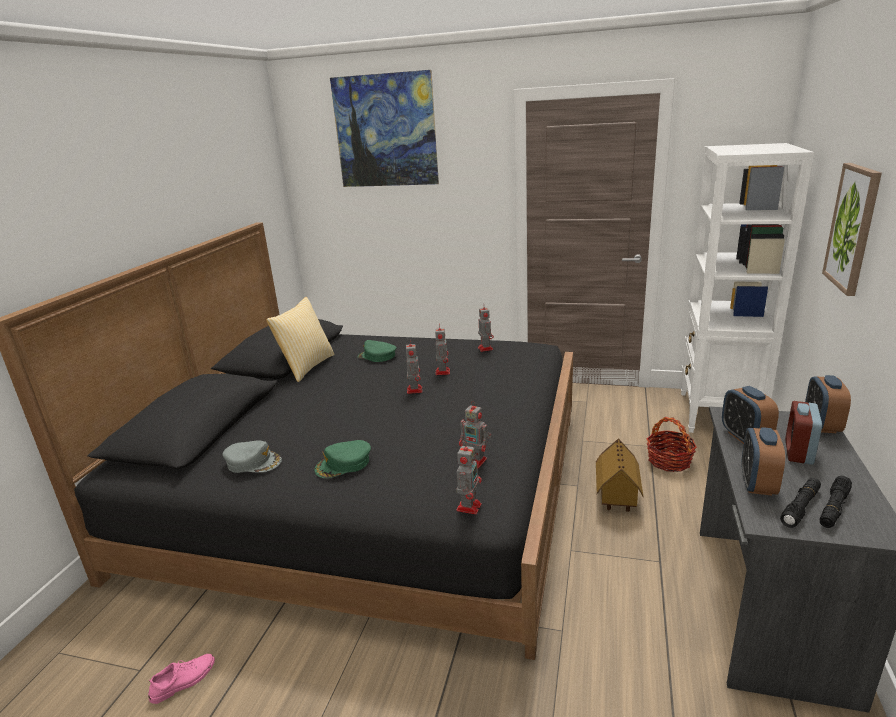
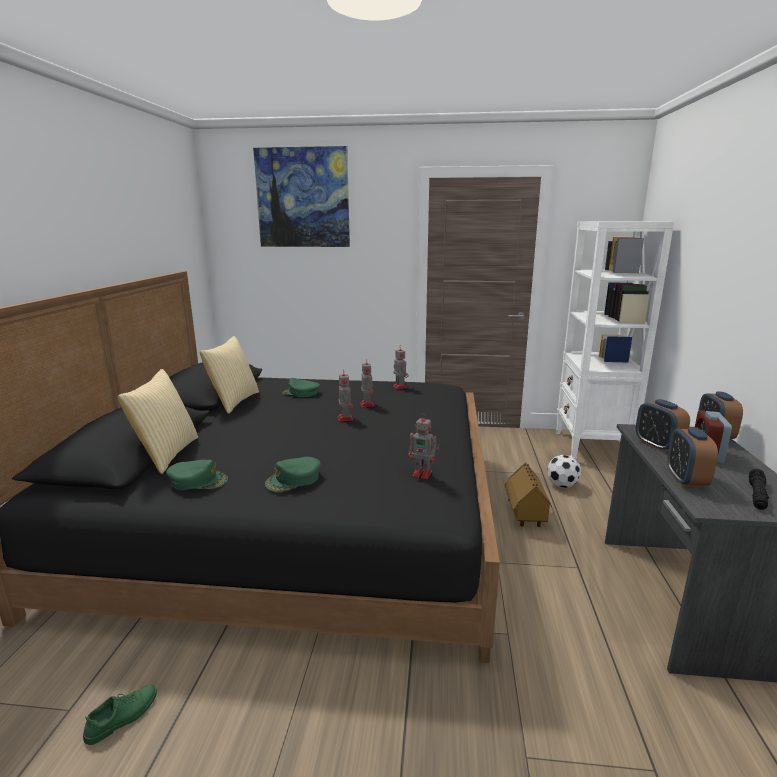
camera: 10 degrees left, 5 degrees down
(183, 681) = (122, 717): pink shoe -> green shoe
(229, 430) = (166, 454): none -> pillow
(253, 462) = (198, 480): grey cap -> green cap
(469, 506) = (428, 511): toy robot -> none
(669, 461) = (562, 485): basket -> football
(800, 507) = (730, 495): black flashlight -> none
(853, 228) = (723, 273): picture -> none

